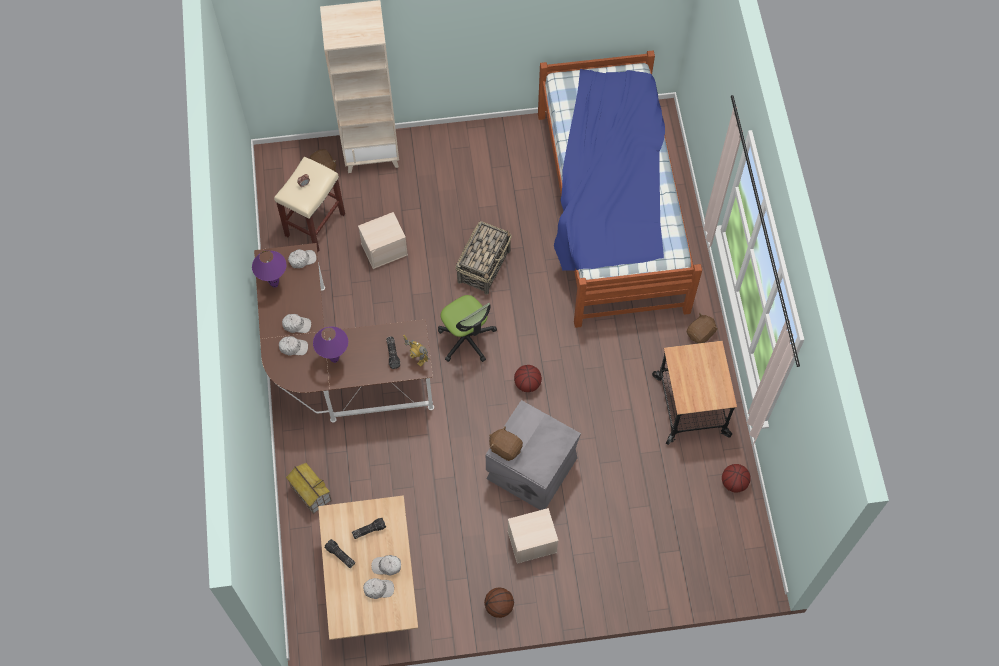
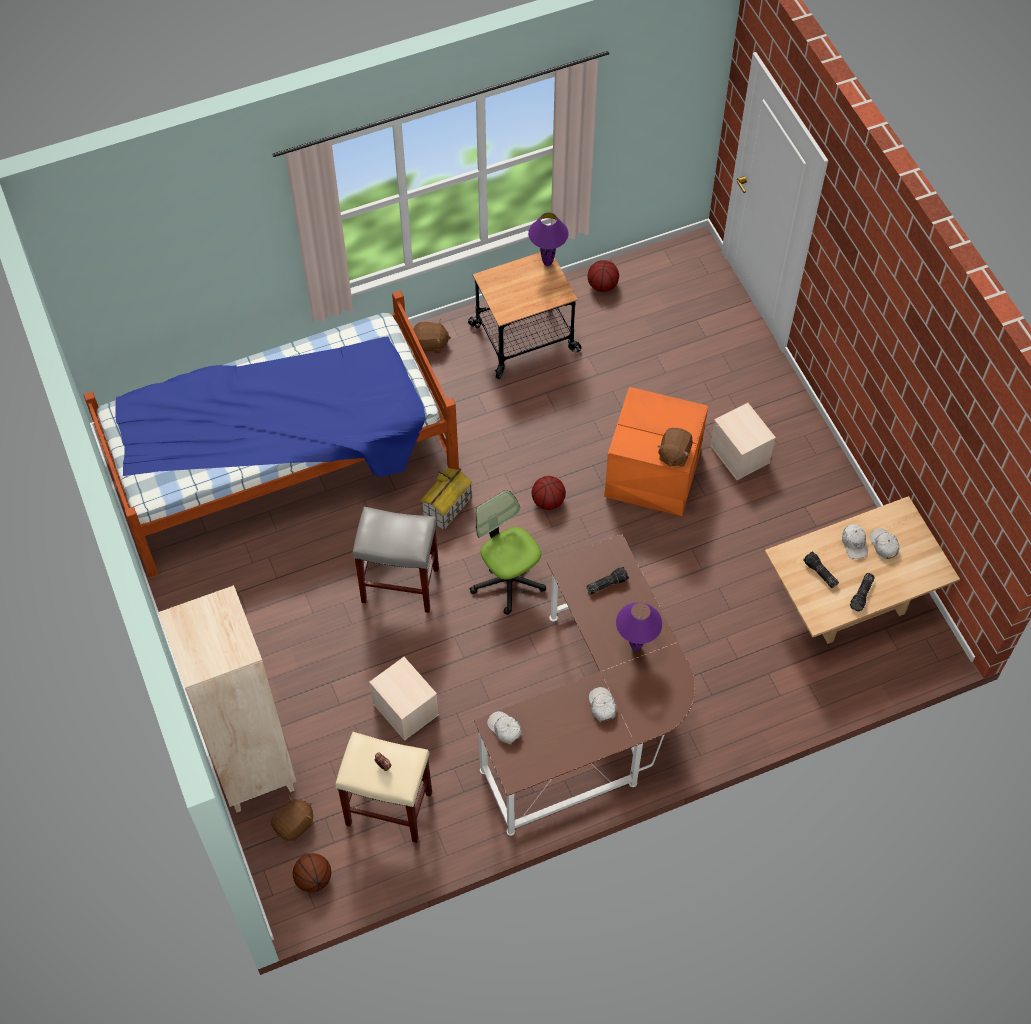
camera: 105 degrees left, 5 degrees down
(275, 284) = (551, 751): purple table lamp -> purple table lamp (547, 263)
(293, 347) = (635, 700): white cap -> none
(310, 493) = (768, 698): toy house -> toy house (447, 508)
(417, 358) = (603, 556): toy robot -> none
(467, 339) = (508, 579): office chair -> office chair turned 75 degrees counterclockwise
(484, 266) = (399, 585): basket -> grey stool
(499, 606) = (823, 468): basketball -> basketball (313, 878)
(530, 468) = (653, 475): grey storage box -> orange storage box
(700, 334) = (430, 344): brown plush toy -> brown plush toy turned 150 degrees clockwise

